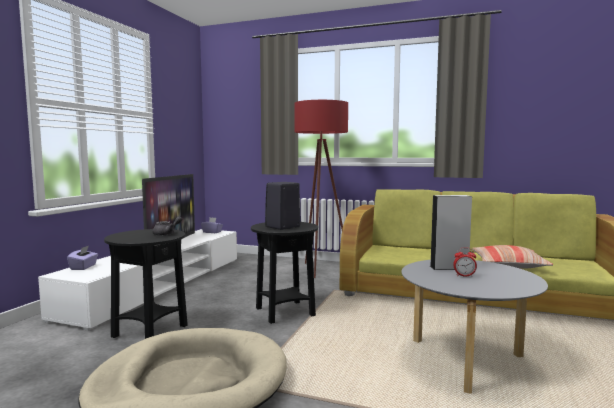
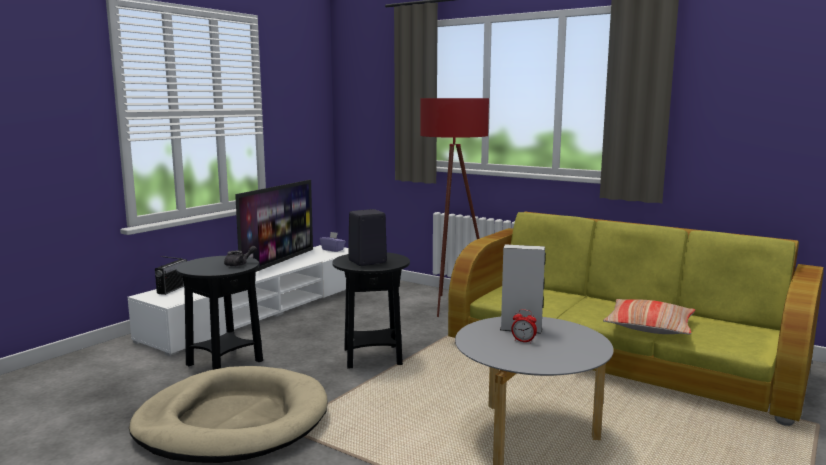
camera: 15 degrees right, 5 degrees up
(83, 267) = (173, 289): purple tissue box -> radio

